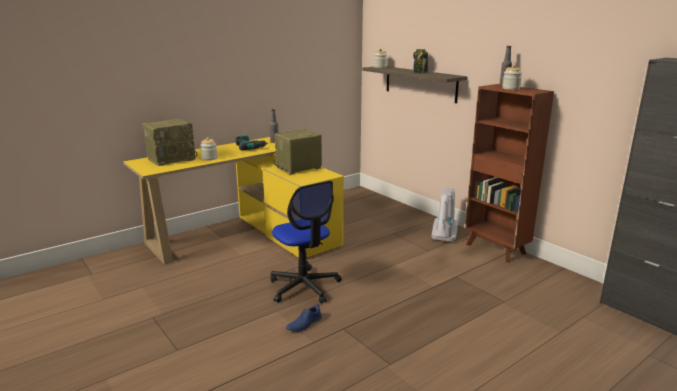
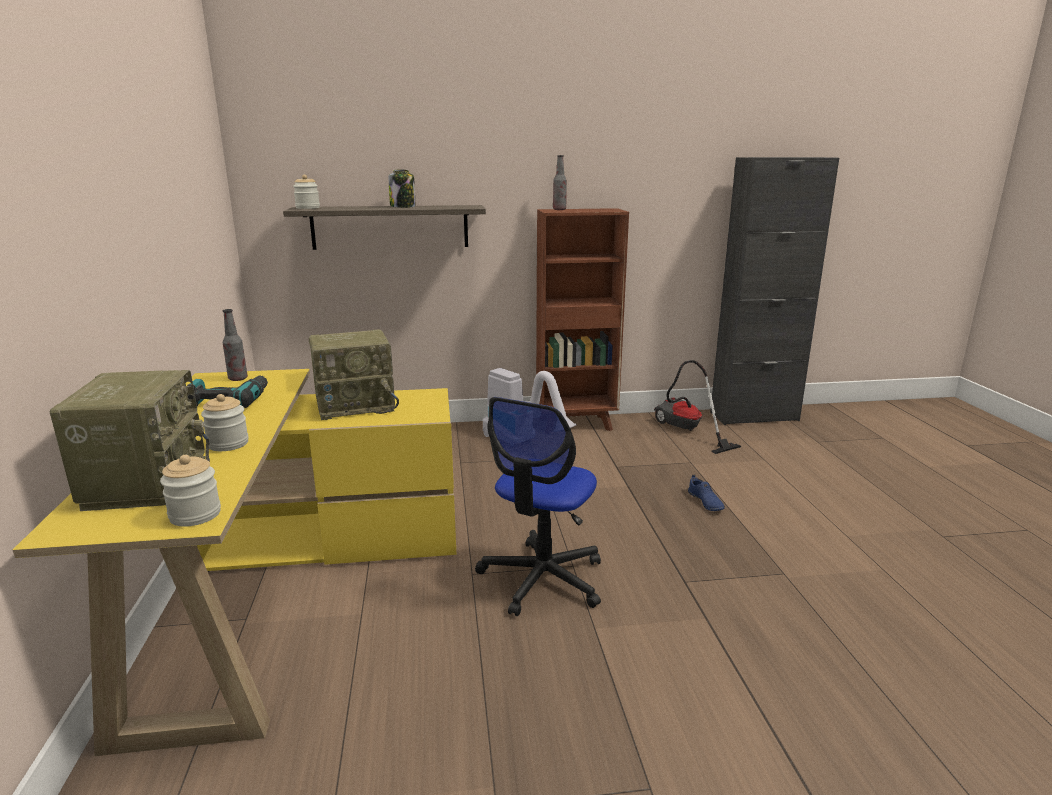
camera: 60 degrees left, 0 degrees up
(298, 168) = (356, 405): radio -> radio turned 105 degrees counterclockwise
(304, 286) = (542, 579): office chair -> office chair turned 120 degrees clockwise
(304, 324) = (653, 611): blue shoe -> blue shoe (705, 502)
(511, 88) = (581, 210): jar -> jar (195, 515)
(557, 288) = (685, 430): none -> vacuum cleaner

